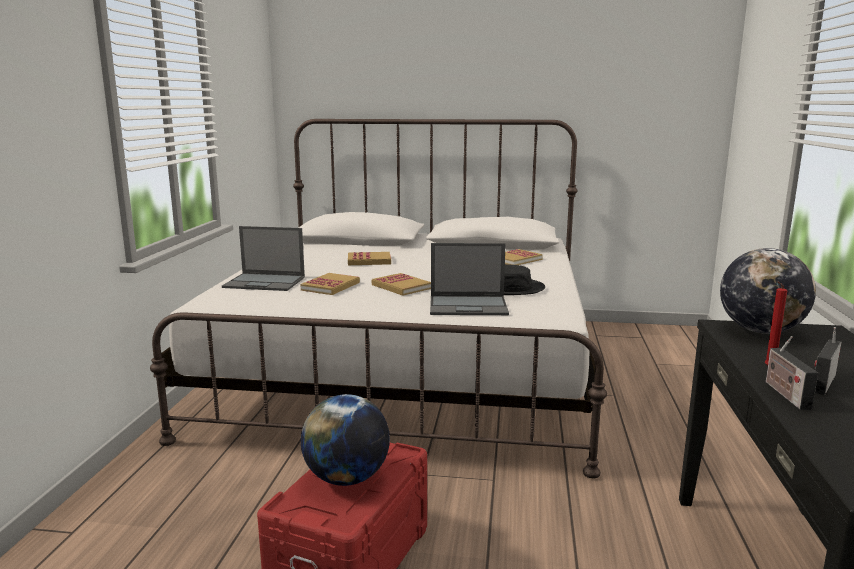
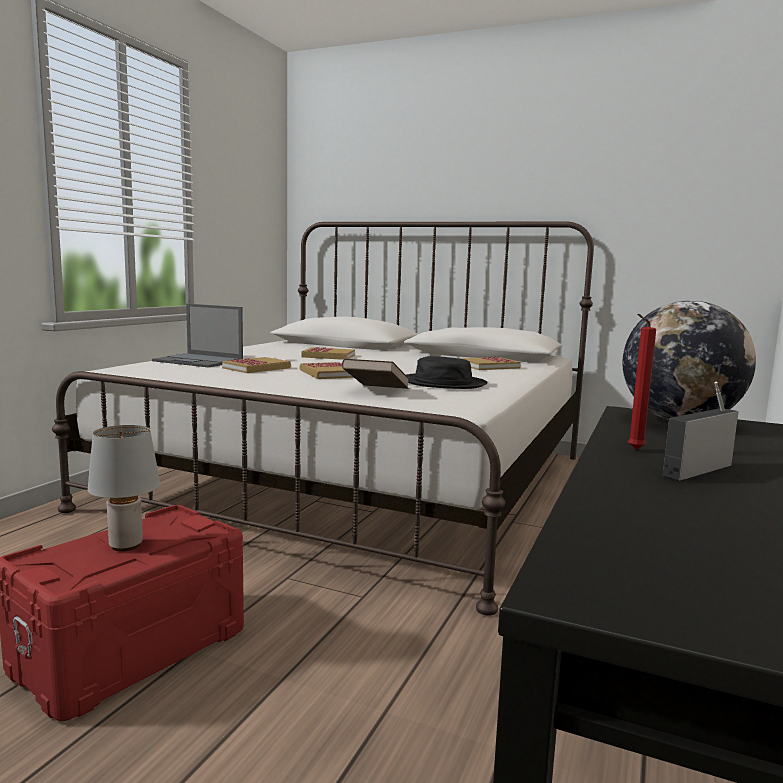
camera: 15 degrees right, 5 degrees down
(346, 478) = (126, 545): globe -> grey table lamp
(469, 306) = (376, 391): laptop -> brown book
(784, 394) = (614, 473): radio -> none

